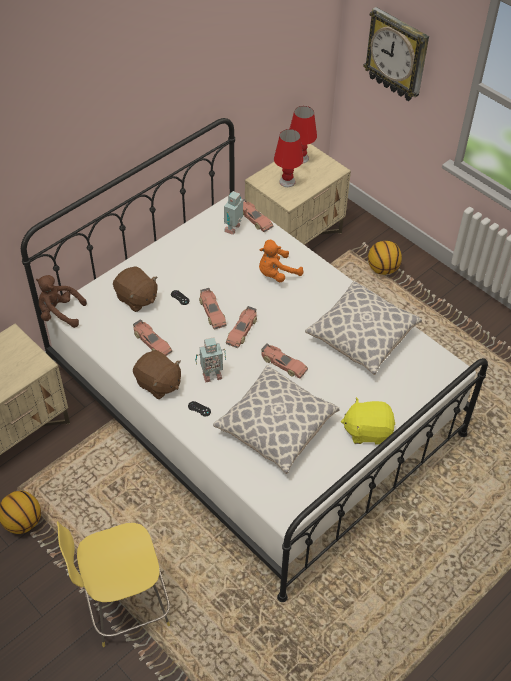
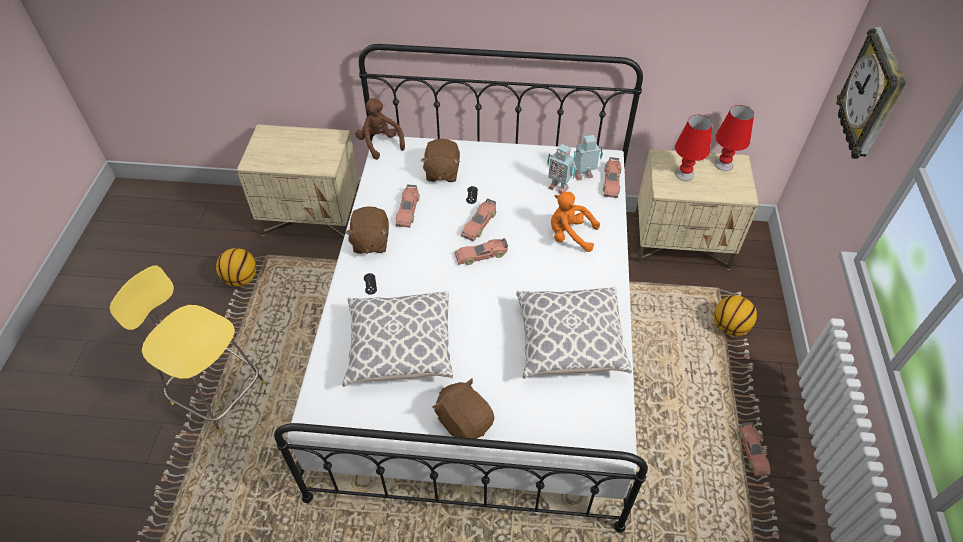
camera: 50 degrees right, 0 degrees up
(211, 375) = (413, 267): toy robot -> toy robot (558, 187)
(283, 364) = (475, 307): toy car -> toy car (752, 451)
(367, 431) = (464, 421): yellow plush toy -> brown plush toy

